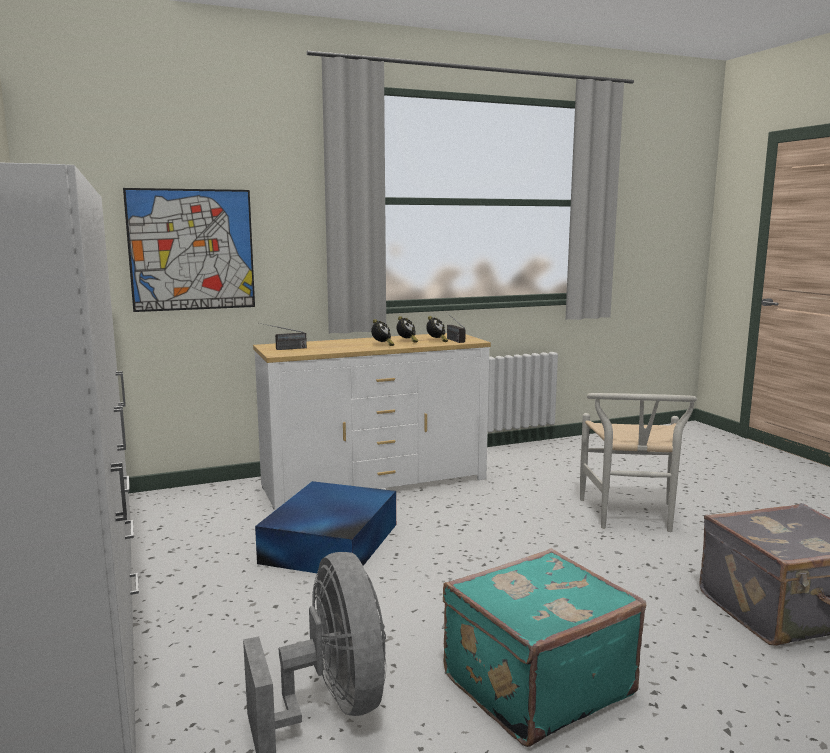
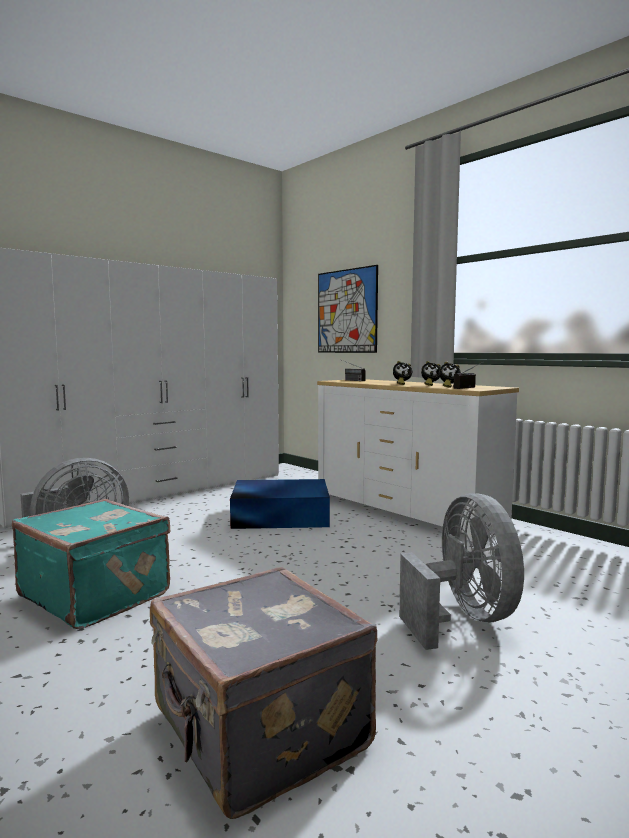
camera: 70 degrees right, 5 degrees down
(631, 518) = (463, 619): white chair -> grey fan

